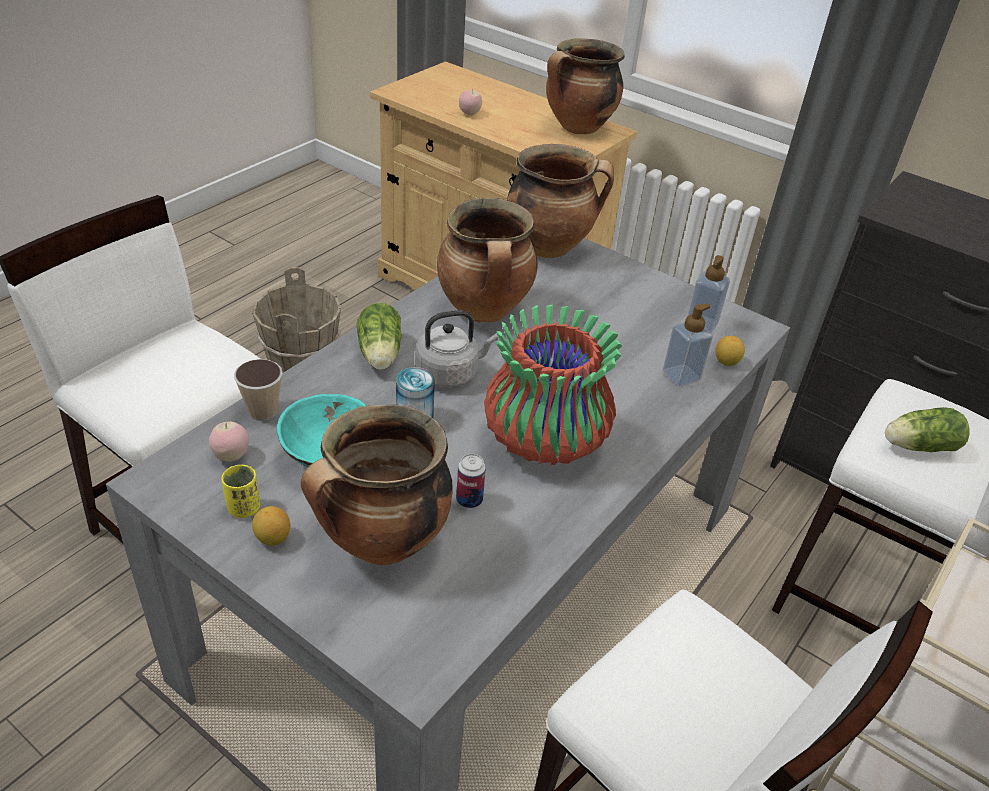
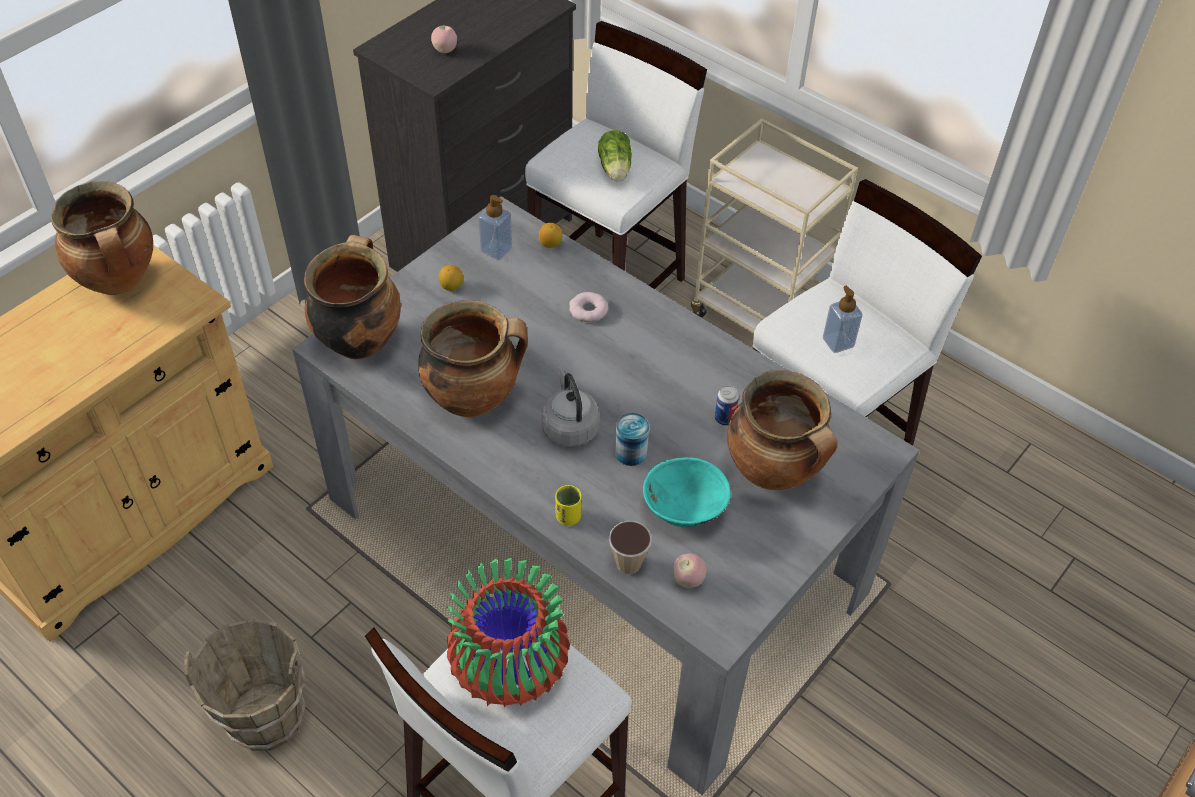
camera: 85 degrees left, 10 degrees up
(244, 508) = (747, 564): yellow cup -> yellow cup (568, 517)
(273, 538) = (776, 541): lemon -> lemon (451, 286)
(380, 355) = (544, 479): lettuce -> none
(469, 114) = (56, 381): apple -> apple (445, 51)
(546, 440) = (654, 368): vase -> vase (509, 665)
(627, 389) = (588, 310): none -> donut
(681, 376) = (569, 275): soap dispenser -> soap dispenser (838, 342)

